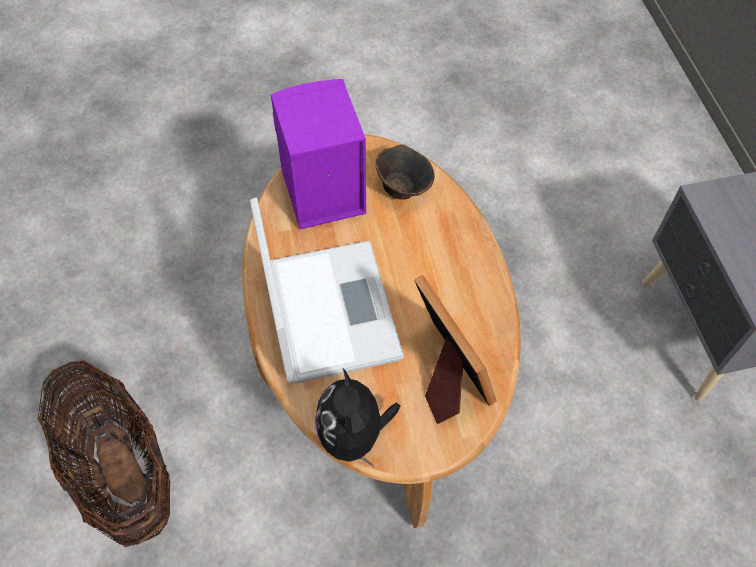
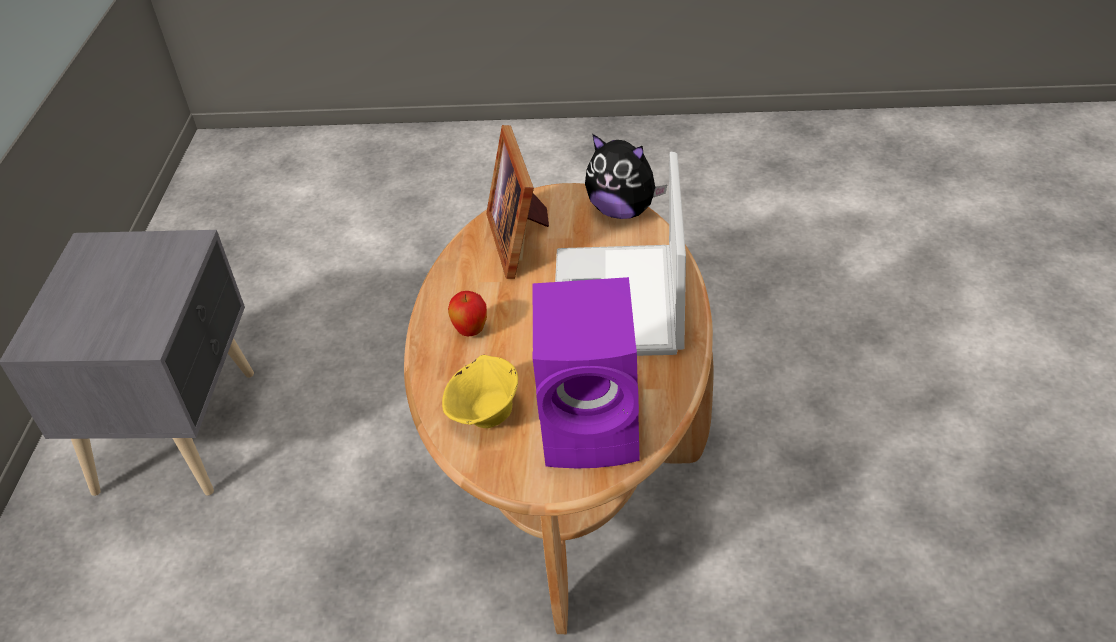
camera: 160 degrees left, 15 degrees down
(122, 471) = (873, 411): basket -> none
(354, 435) = (623, 210): plush toy -> plush toy turned 105 degrees clockwise
(403, 187) = (485, 415): brown bowl -> yellow bowl
(447, 257) = (471, 331): none -> apple

